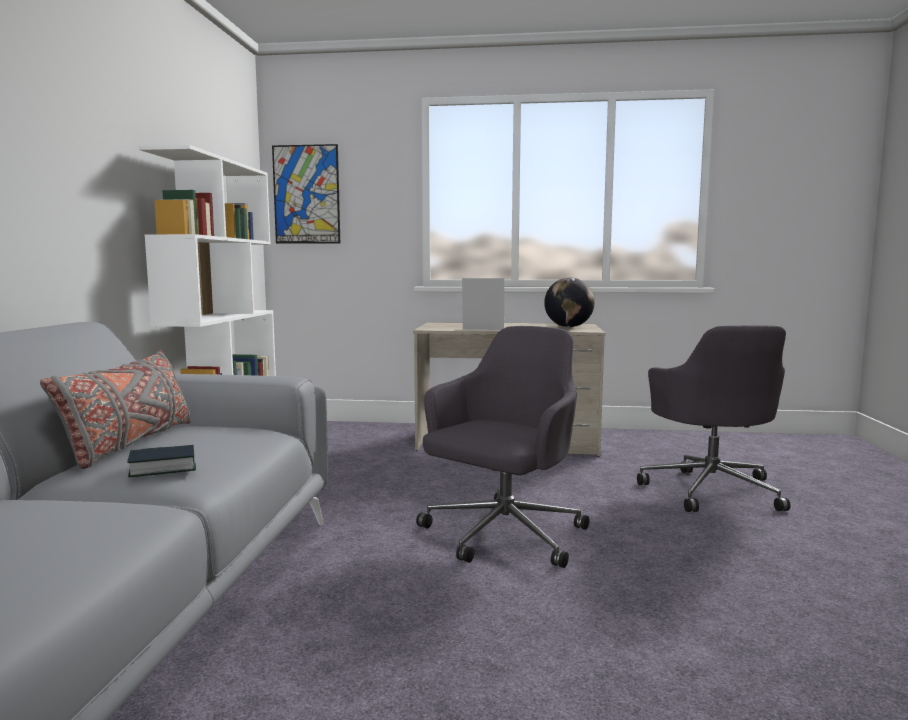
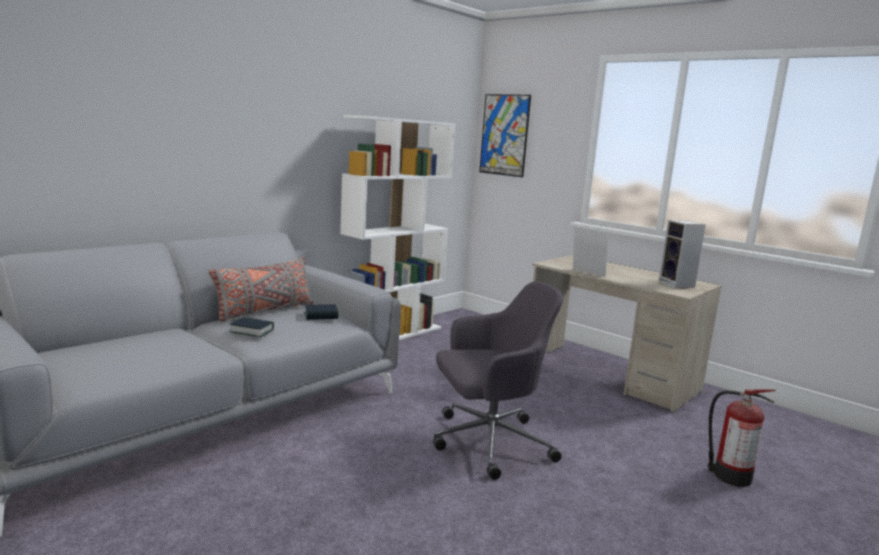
camera: 35 degrees right, 5 degrees up
(229, 430) = (321, 316): none -> book
(568, 327) = (677, 284): globe -> speaker
(711, 489) = (729, 476): grey office chair -> fire extinguisher

